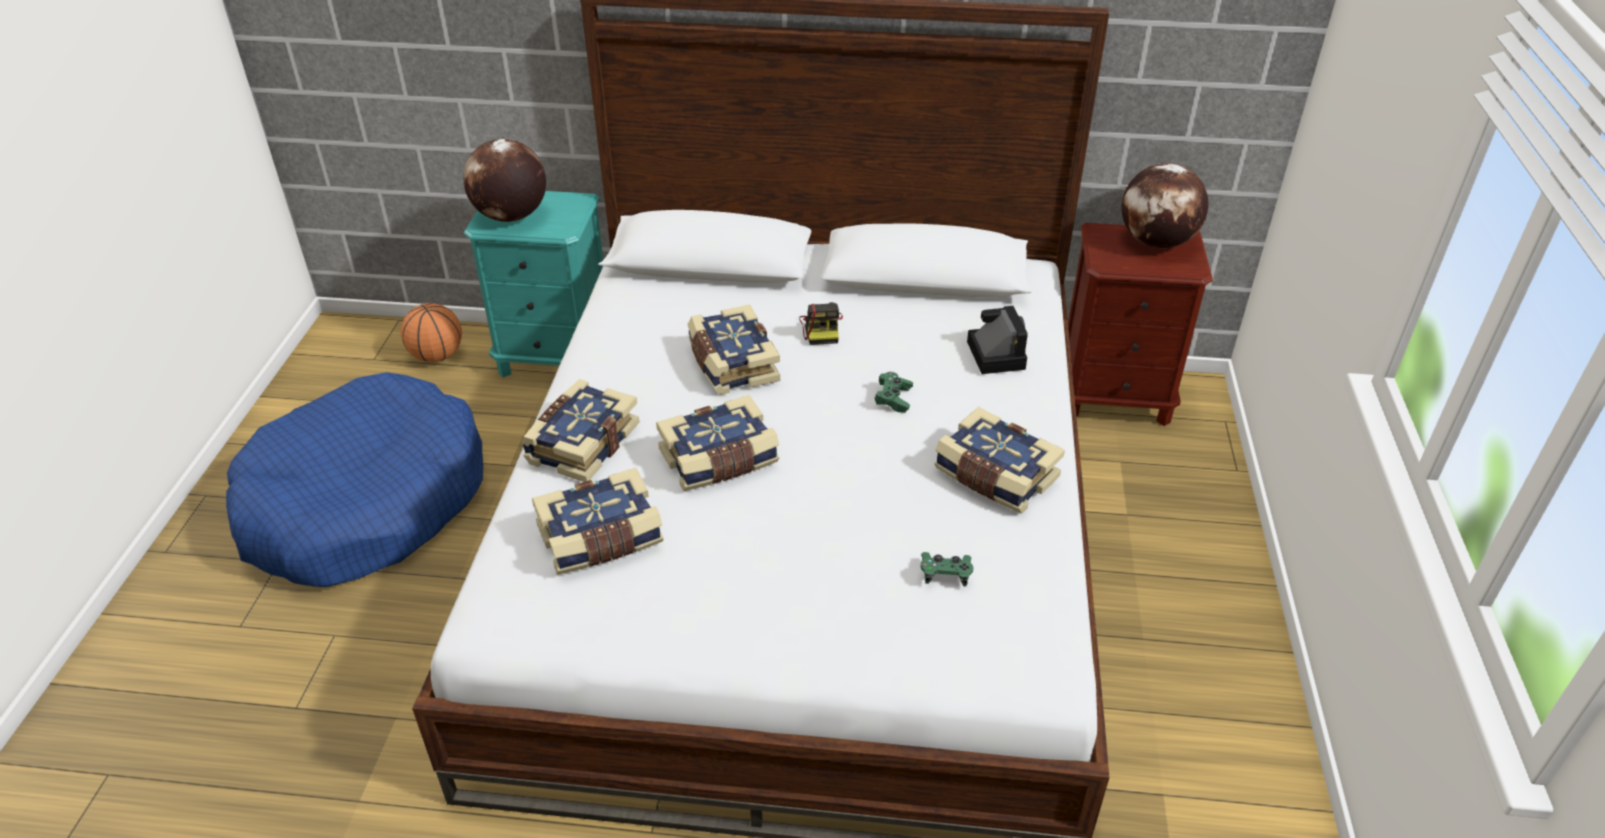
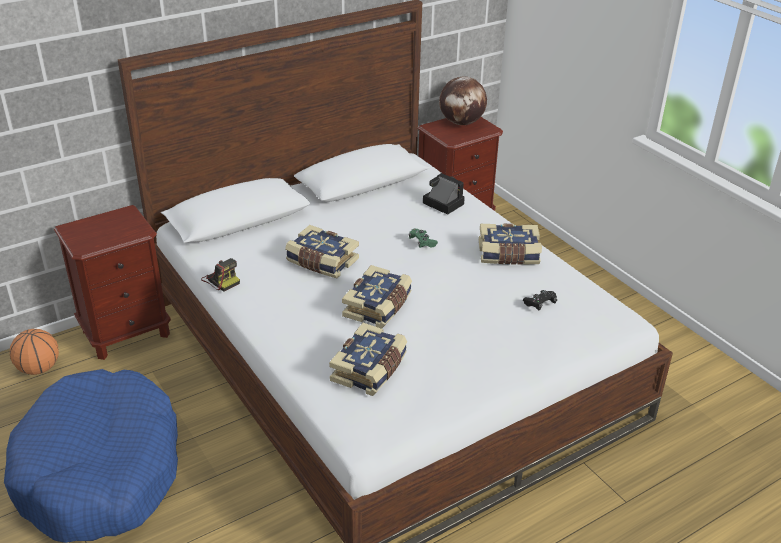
camera: 40 degrees left, 5 degrees down
(511, 216) = (95, 237): globe -> none
(556, 357) = (126, 333): turquoise nightstand -> brown nightstand
(581, 443) = (294, 335): book -> none
(822, 329) = (344, 226): camera -> camera (221, 280)
(945, 574) = (540, 304): green game controller -> black game controller

